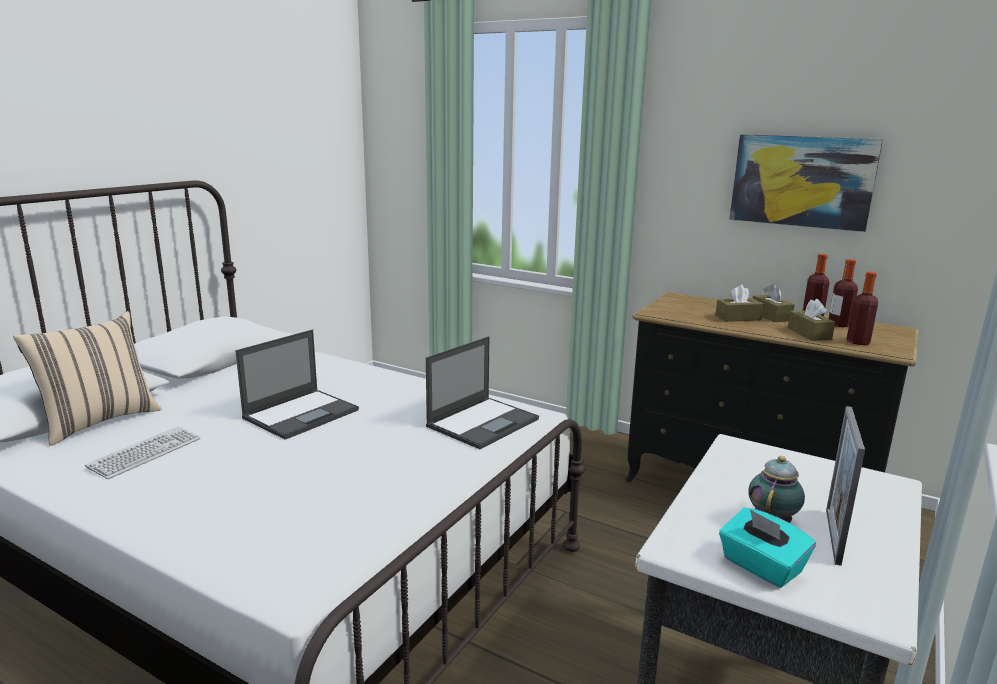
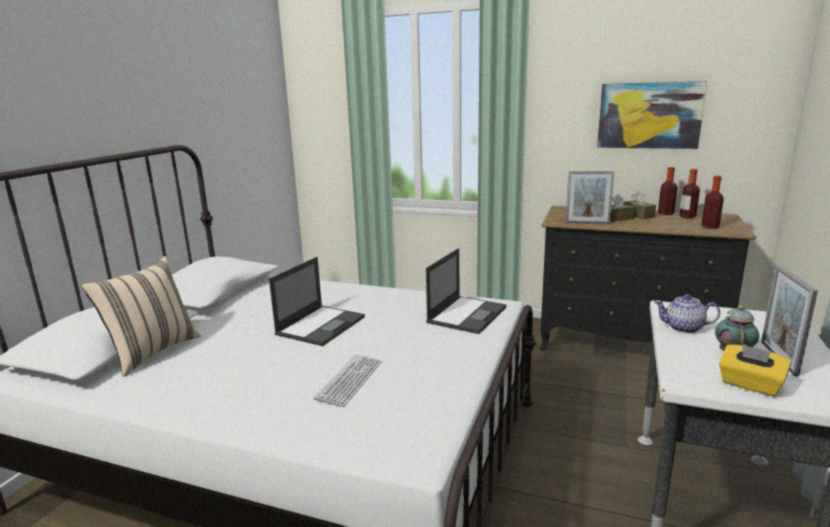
camera: 10 degrees left, 0 degrees up
(145, 453) = (213, 372): keyboard -> keyboard (350, 380)
(692, 319) = (587, 223): none -> picture frame
(732, 476) = (683, 328): none -> teapot
(761, 567) = (750, 385): turquoise tissue box -> yellow tissue box
(809, 333) = (673, 224): brown tissue box -> none

